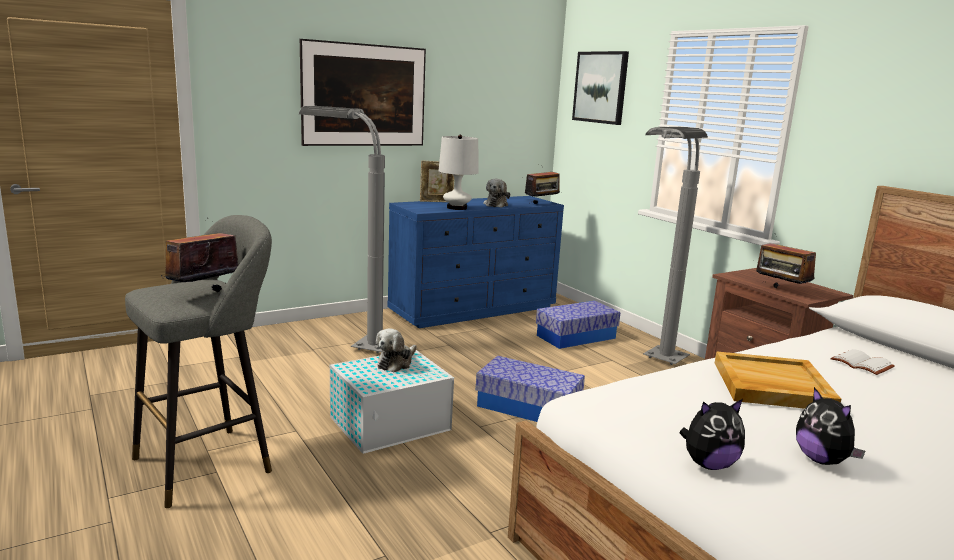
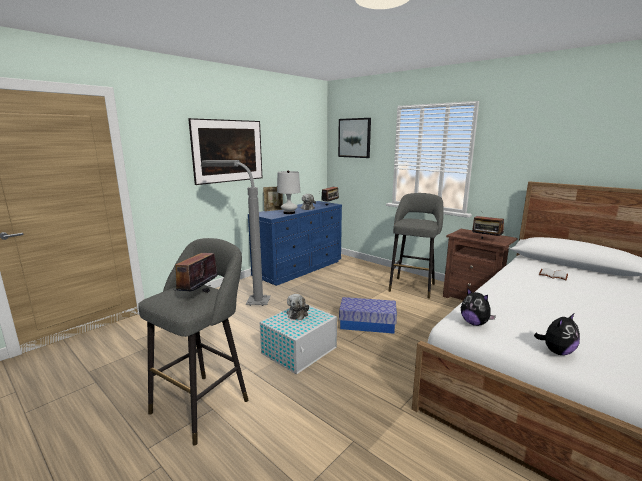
camera: 15 degrees left, 0 degrees up
(576, 337) = (363, 277): storage box -> none
(655, 365) = (412, 286): grey floor lamp -> grey stool
(771, 386) = (534, 296): beige tray -> none
(822, 460) = (598, 336): plush toy -> plush toy (474, 323)

